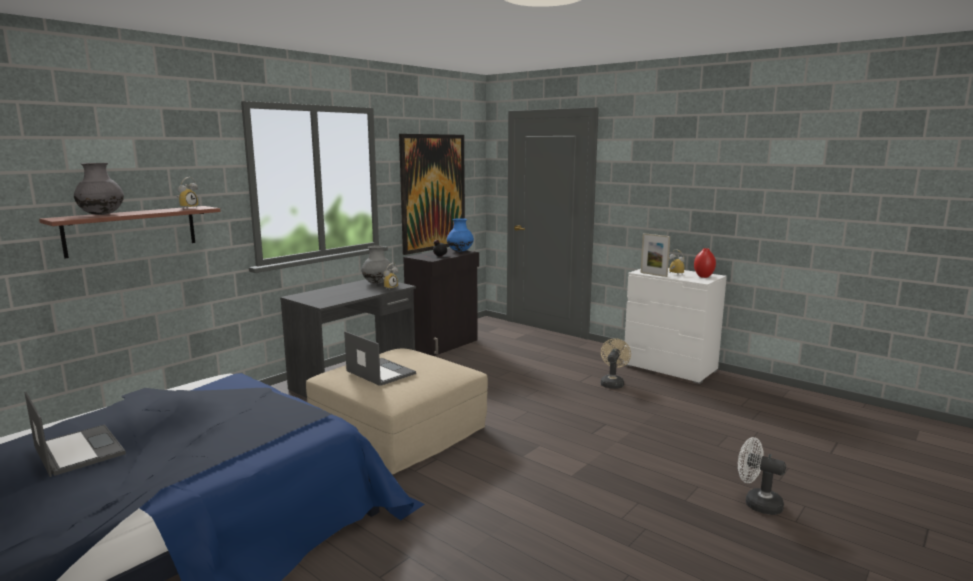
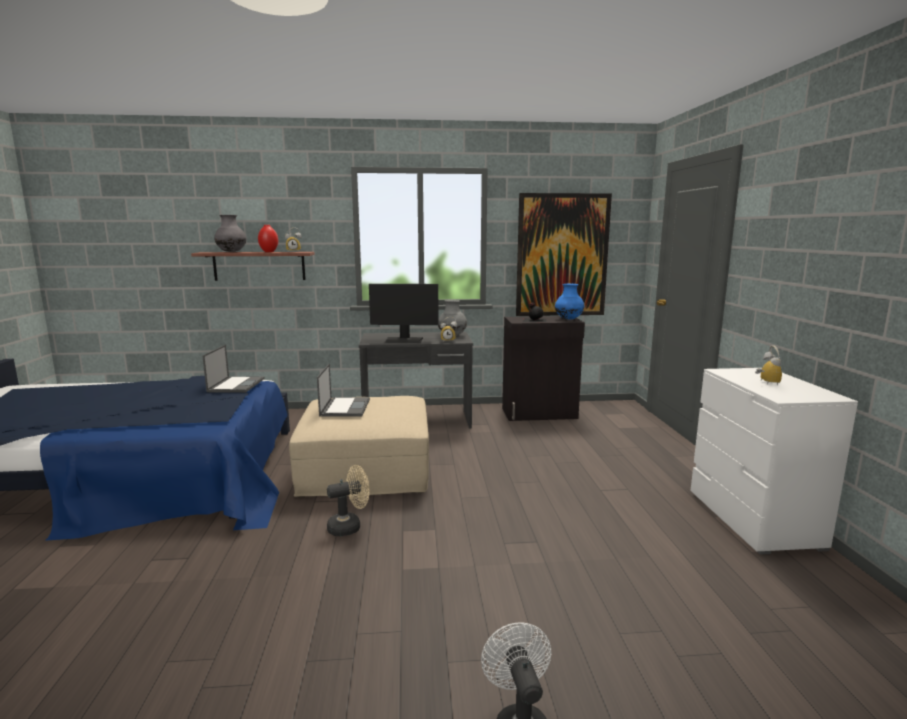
camera: 45 degrees right, 0 degrees up
(78, 450) = (104, 397): laptop -> laptop (236, 385)
(349, 295) = (404, 340): none -> monitor
(612, 383) = (635, 506): beige fan -> beige fan (349, 526)
(653, 274) = (732, 377): picture frame -> none
(703, 276) = (806, 394): red vase -> red vase (269, 252)

